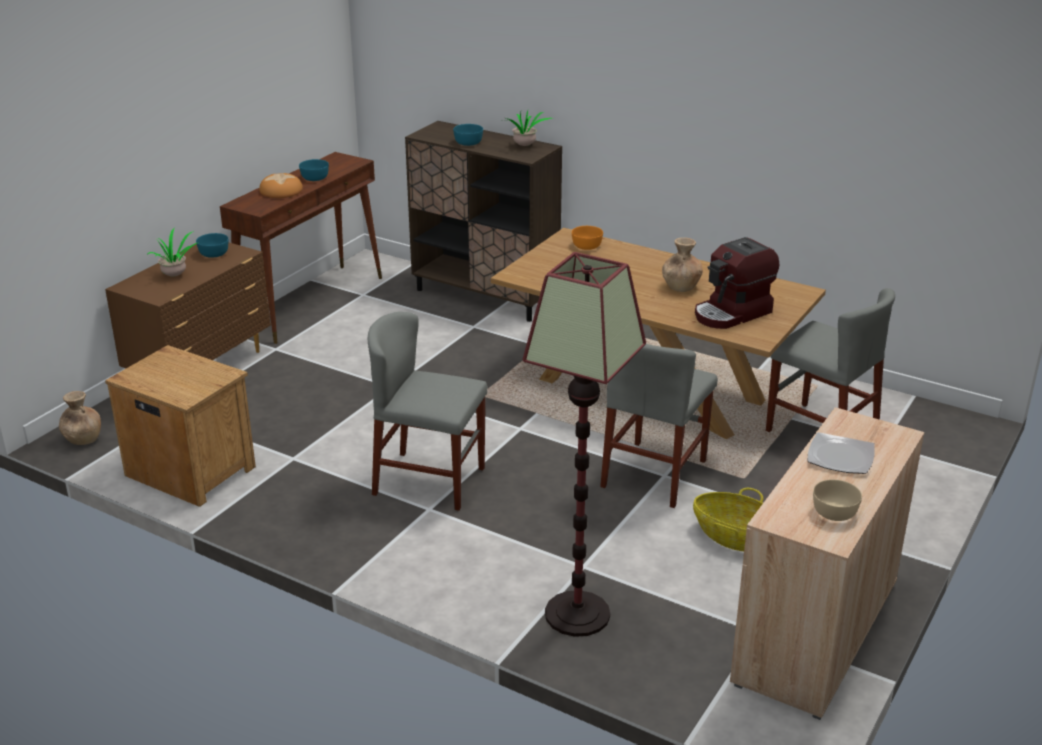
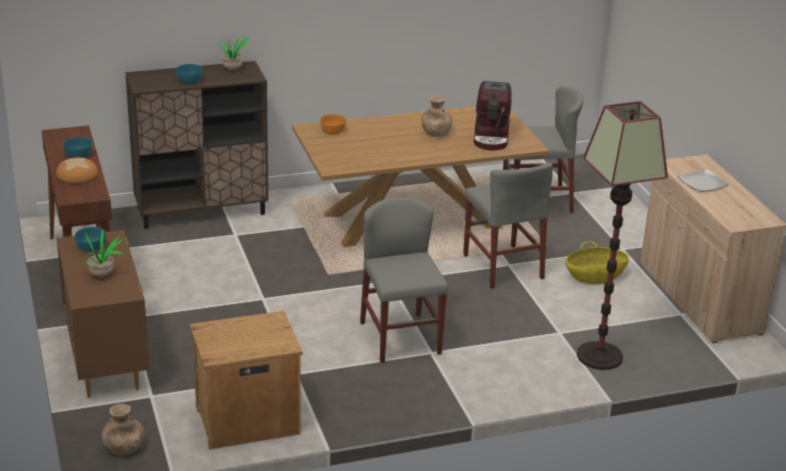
camera: 50 degrees left, 0 degrees up
(429, 481) = (400, 338): grey chair -> grey chair turned 105 degrees clockwise
(834, 512) = (747, 208): beige bowl -> none

